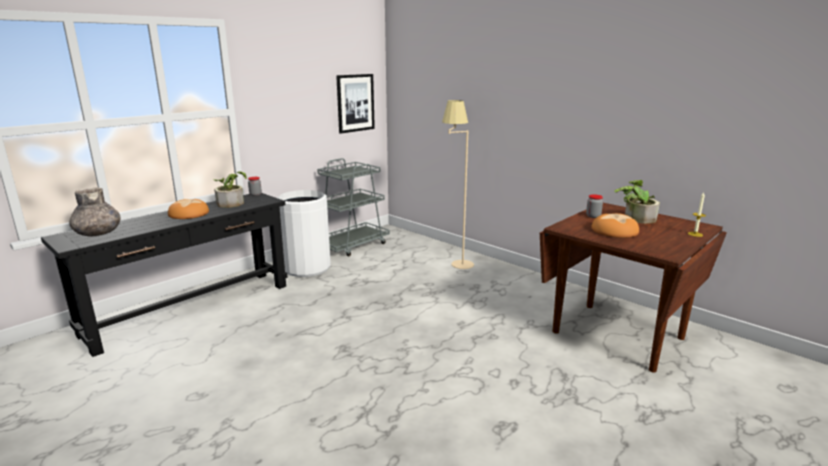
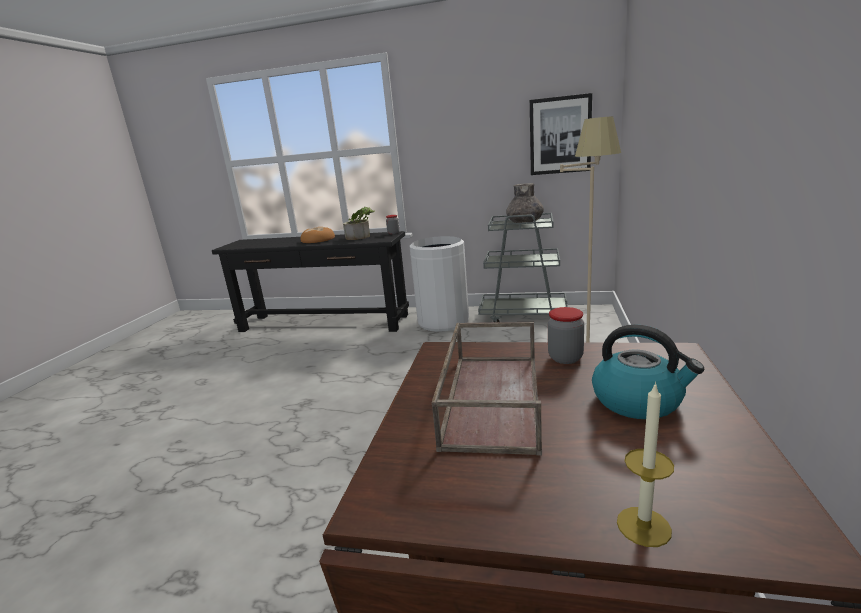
camera: 60 degrees right, 0 degrees up
(98, 233) = (254, 242): grey vase -> grey vase (525, 222)
(614, 231) = (490, 398): bread -> brown tray
(635, 218) = (638, 401): potted plant -> kettle

